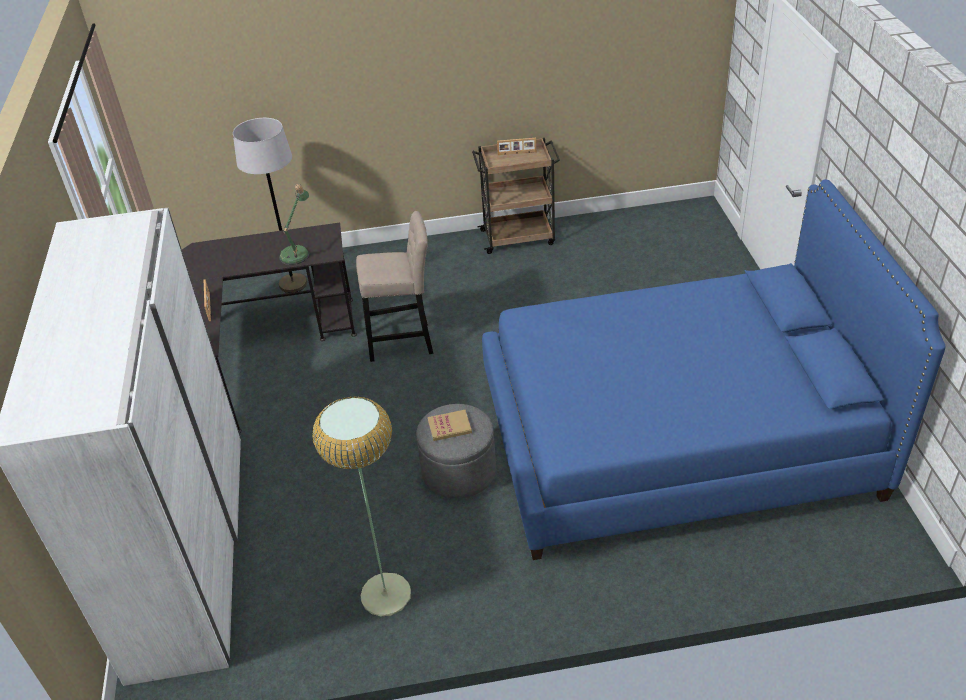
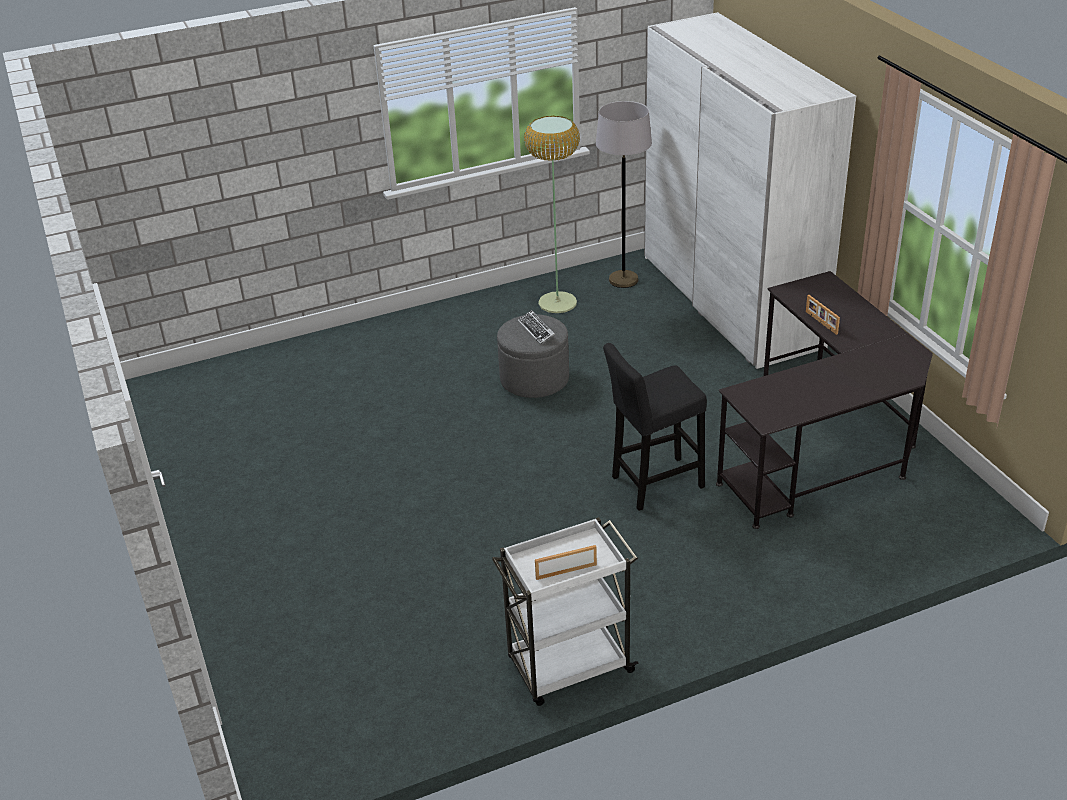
camera: 165 degrees right, 5 degrees down
(293, 284) = (850, 537): grey floor lamp -> grey floor lamp (623, 280)
(297, 253) = (780, 389): table lamp -> none
(404, 342) = (653, 484): beige stool -> black stool
(449, 427) = (536, 330): book -> keyboard
(519, 237) = (568, 667): brown cart -> white cart
(676, 437) = (333, 435): blue bed -> none

